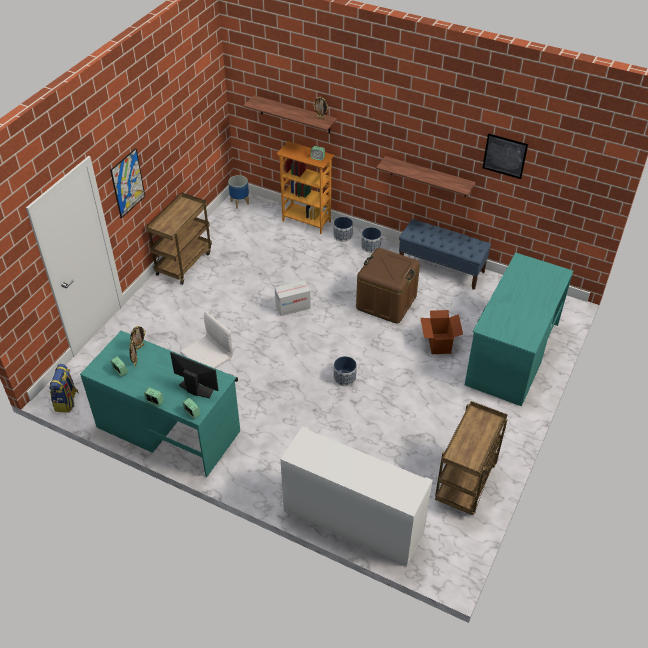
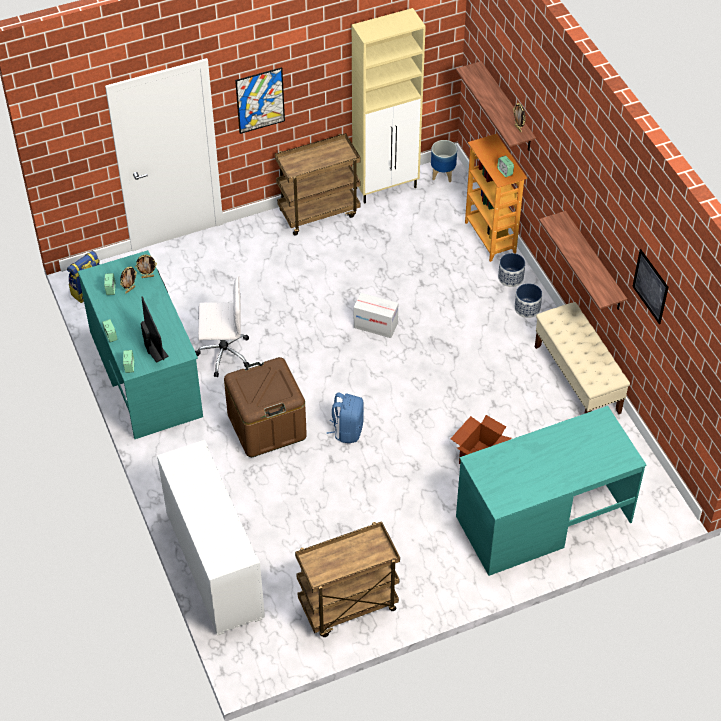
camera: 40 degrees right, 5 degrees up
(212, 227) = (386, 187): none -> beige cabinet
(344, 378) = (347, 430): planter -> blue backpack
(386, 302) = (474, 380): brown storage box -> brown storage box (266, 426)
(441, 268) = (577, 379): blue bench -> beige bench

